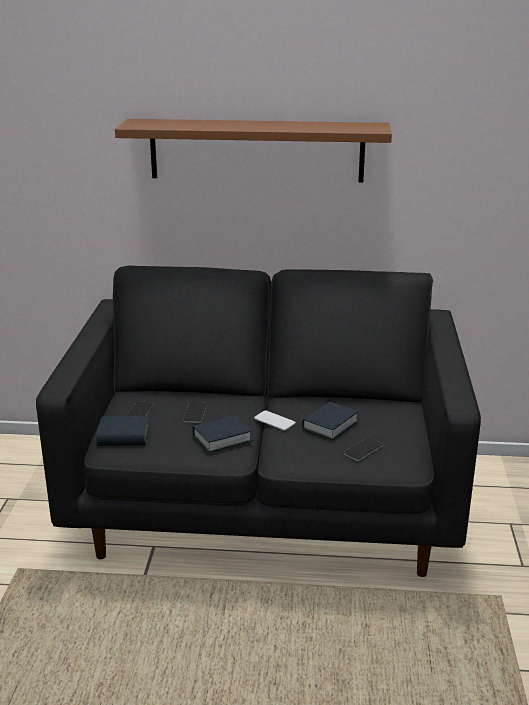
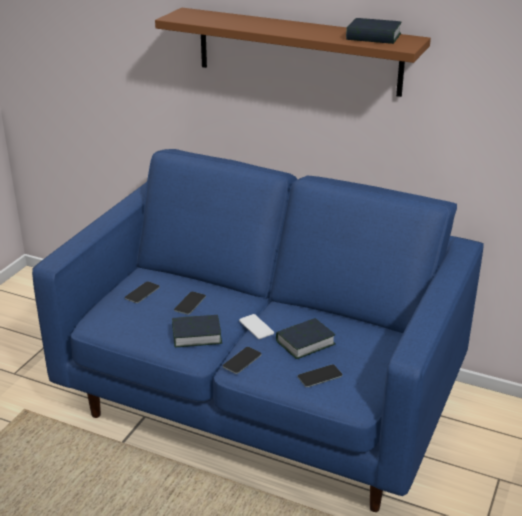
camera: 20 degrees right, 5 degrees up
(123, 437) = (113, 315): book -> book (373, 37)
(266, 509) = (263, 404): black sofa -> blue sofa
(282, 451) = (242, 360): none -> phone

